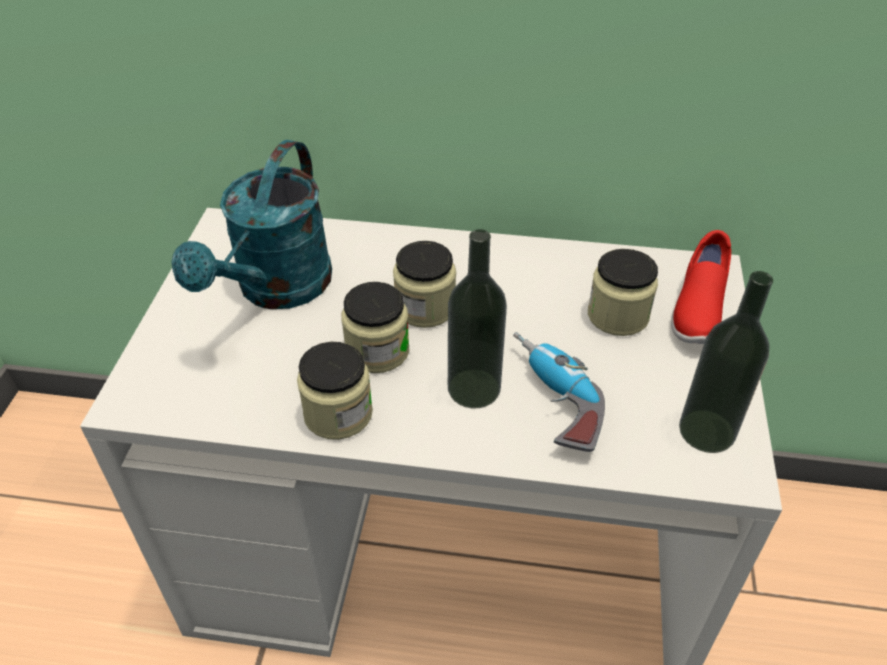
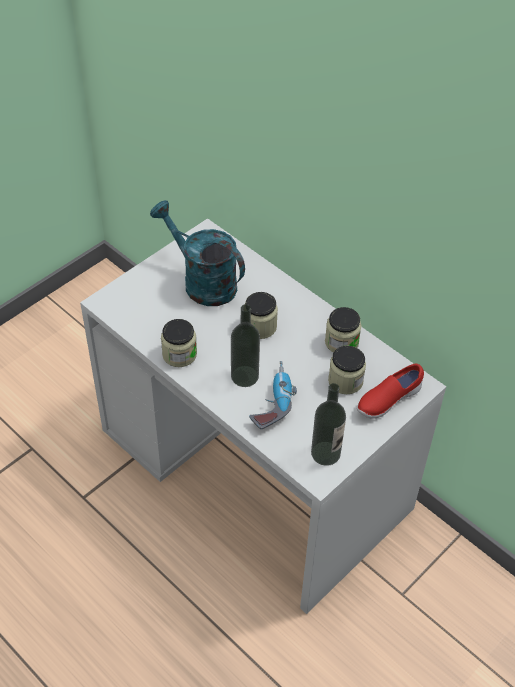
camera: 35 degrees right, 5 degrees up
(276, 290) = (202, 281): turquoise watering can -> turquoise watering can turned 75 degrees clockwise
(377, 351) = (220, 336): jar -> jar (341, 342)

